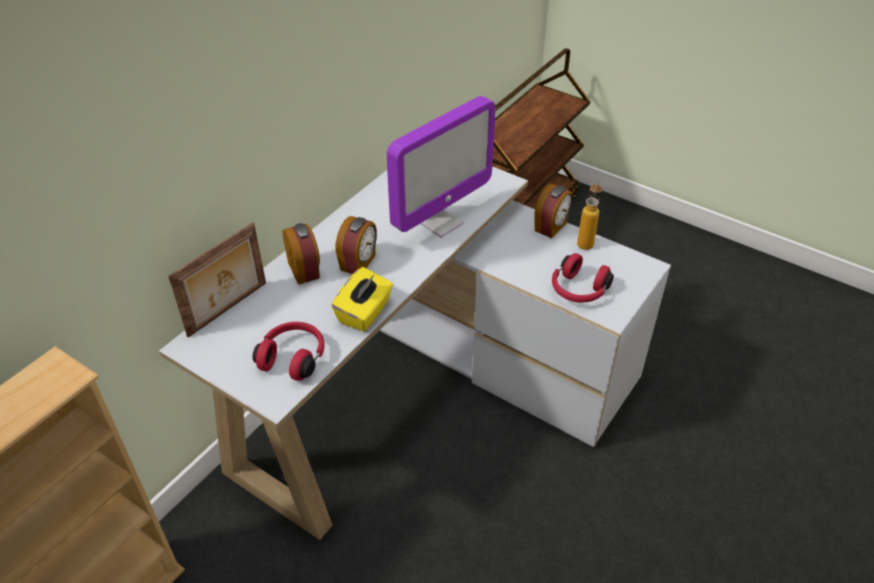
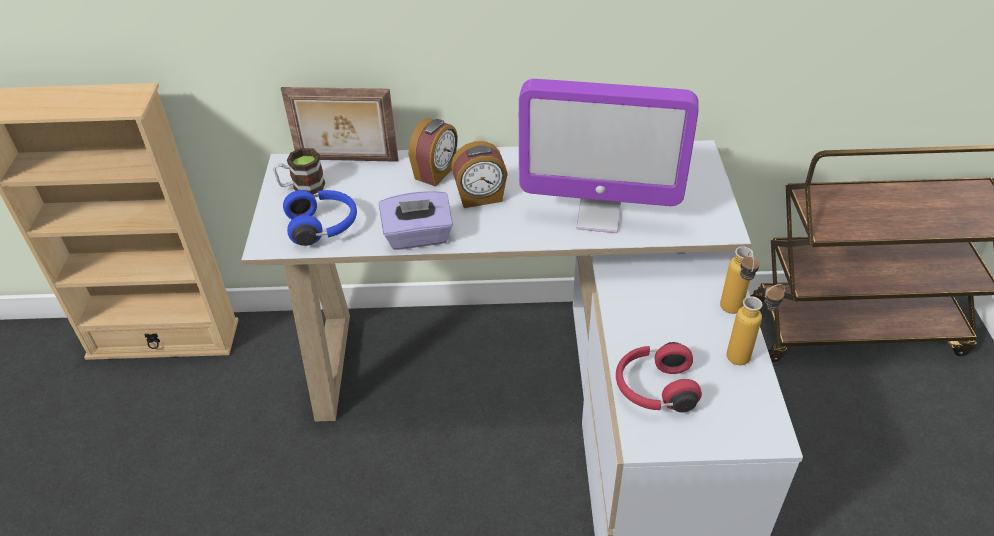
camera: 55 degrees right, 0 degrees up
(229, 349) = (302, 187): none -> mug
(293, 357) = (323, 226): red headphones -> blue headphones
(364, 313) = (418, 237): yellow tissue box -> purple tissue box
(551, 227) = (733, 313): alarm clock -> bottle

